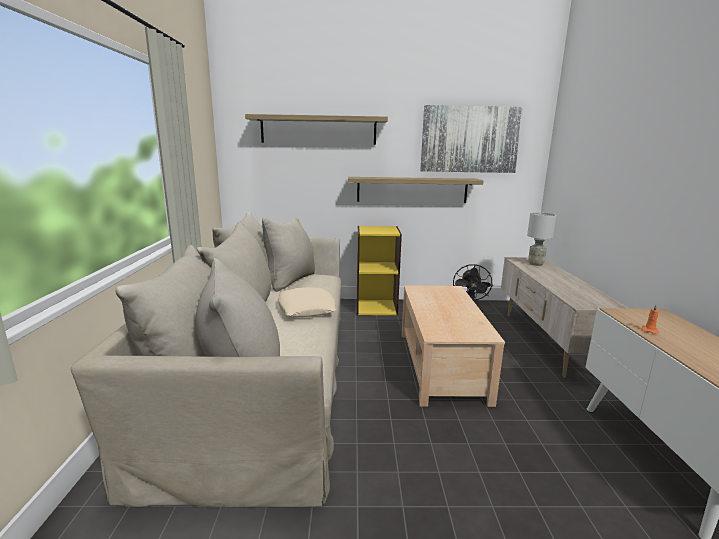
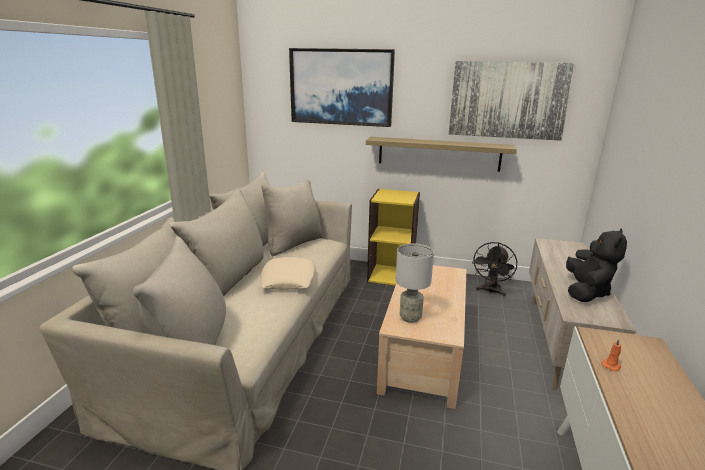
camera: 15 degrees right, 5 degrees up
(318, 130) = (341, 87): shelf -> picture
(535, 264) = (565, 251): grey table lamp -> grey table lamp (410, 318)
(575, 289) = (586, 292): none -> black plush toy

